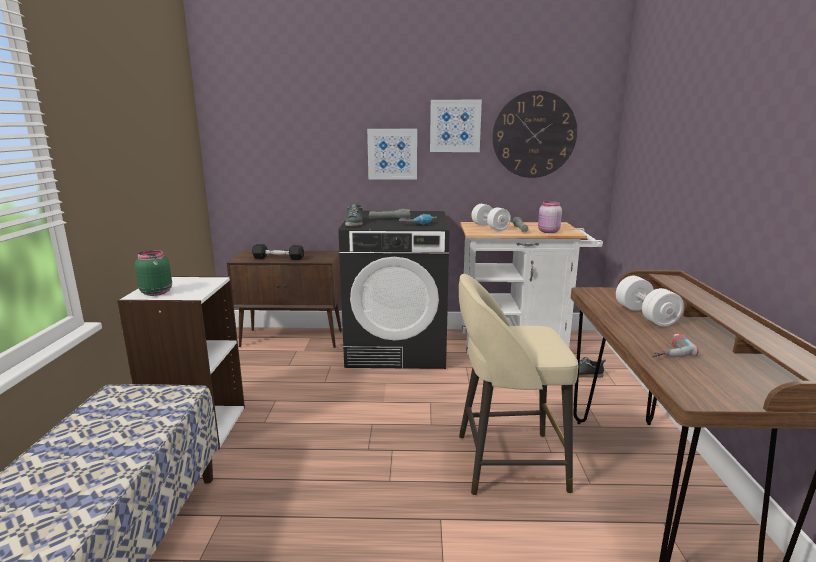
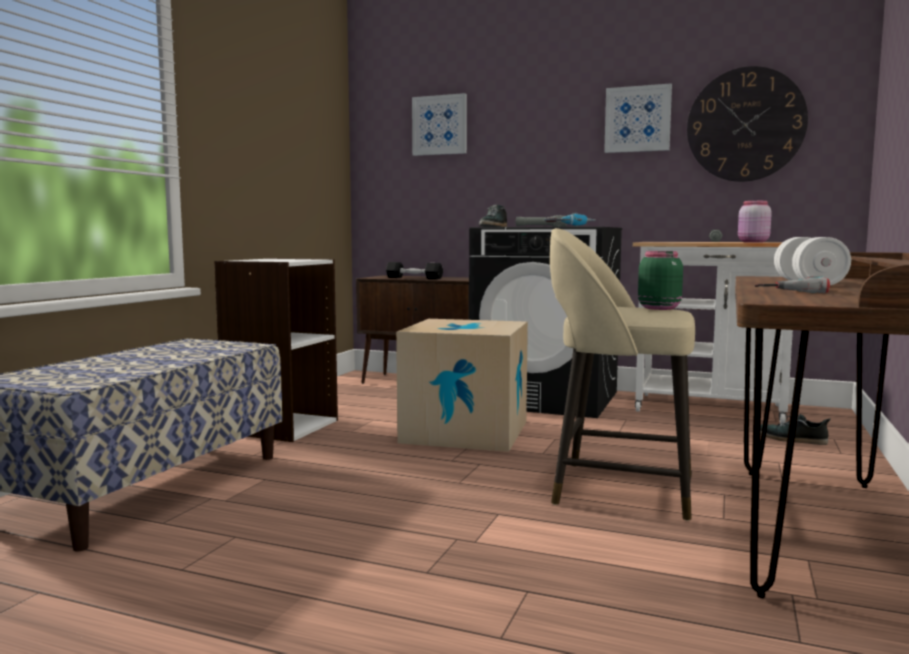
camera: 20 degrees right, 10 degrees down
(156, 292) = (254, 260): green jar -> green jar (659, 308)
(359, 405) = (465, 432): none -> cardboard box
(392, 154) = (558, 158): picture -> picture (439, 125)
(490, 227) = (675, 241): white dumbbell -> none

